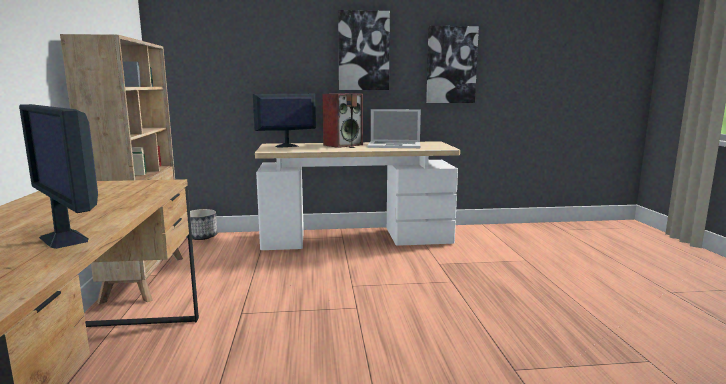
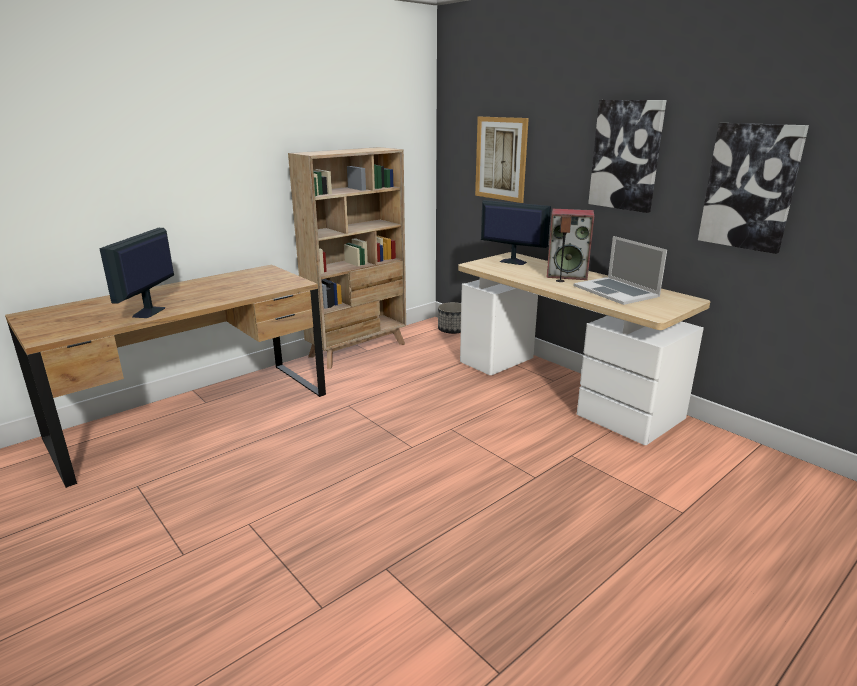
camera: 55 degrees right, 10 degrees up
(238, 62) = (501, 159): none -> picture

